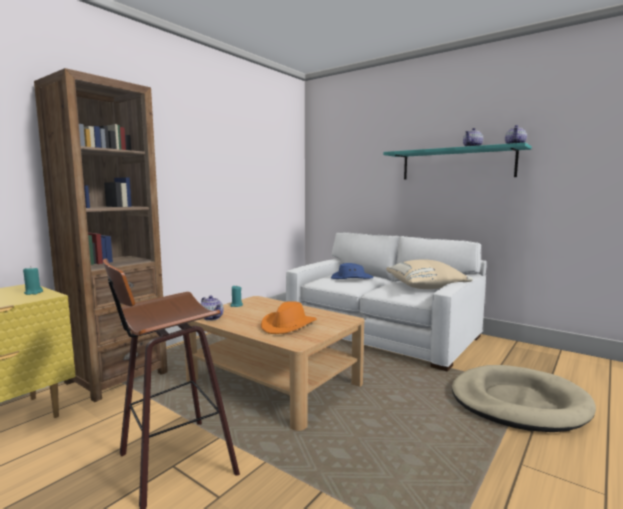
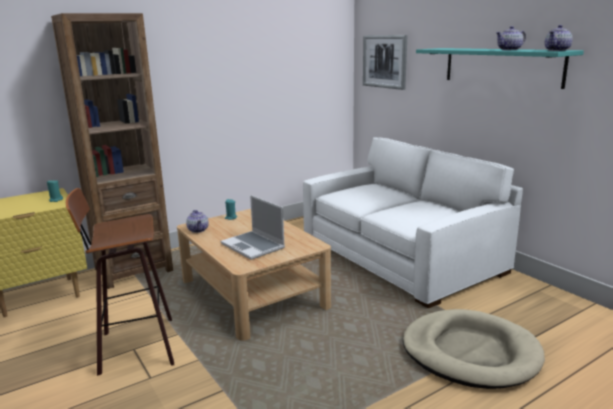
camera: 20 degrees right, 10 degrees up
(288, 325) = (254, 246): orange hat -> laptop
(338, 169) = (384, 61): none -> picture
(351, 278) = (370, 193): blue hat -> none
(426, 288) = (436, 215): beige pillow -> none

